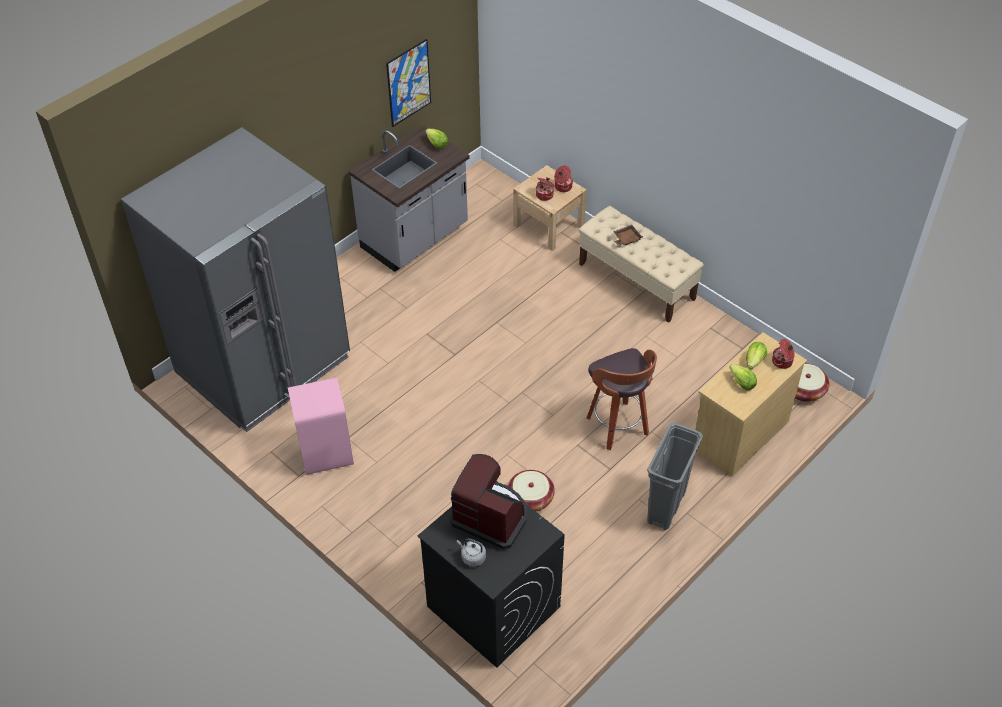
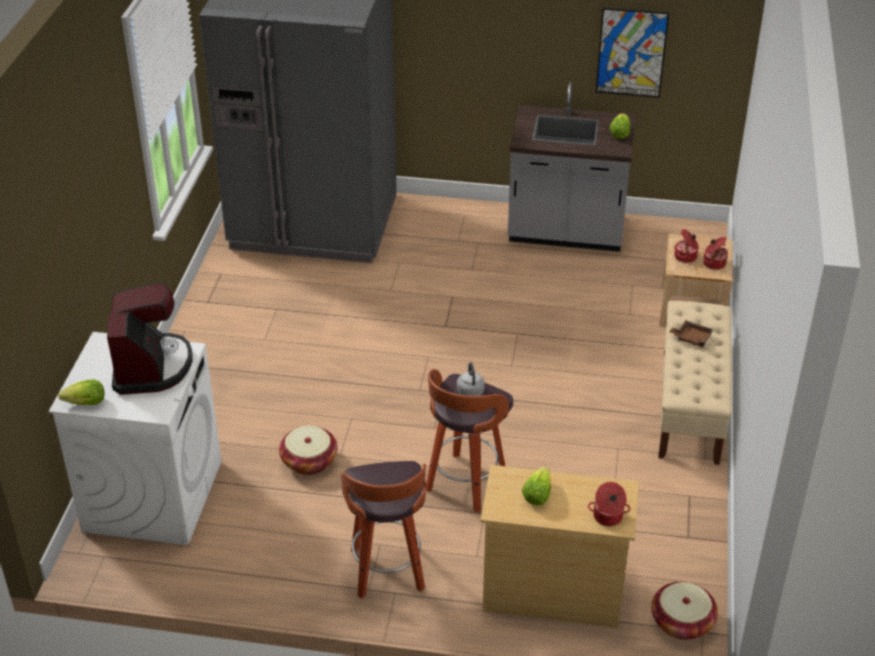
camera: 55 degrees right, 10 degrees down
(325, 453) = (247, 305): pink trash can -> none
(472, 557) = (90, 376): grey kettle -> grey kettle (470, 391)
(492, 606) = (153, 495): black washing machine -> white washing machine
(666, 507) = (388, 572): grey trash can -> stool
(754, 361) = (583, 492): lettuce -> lettuce (86, 403)

